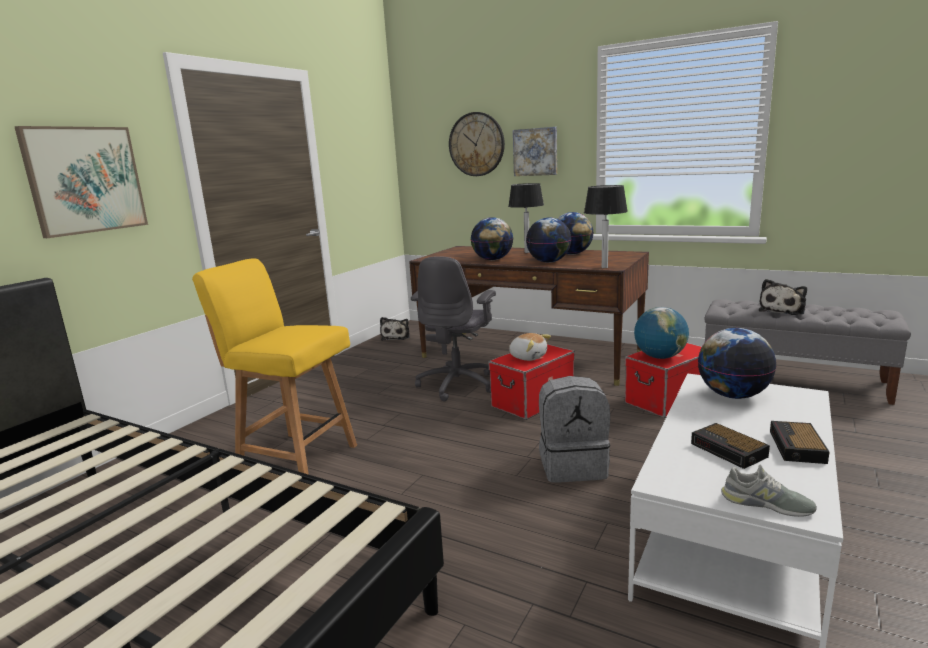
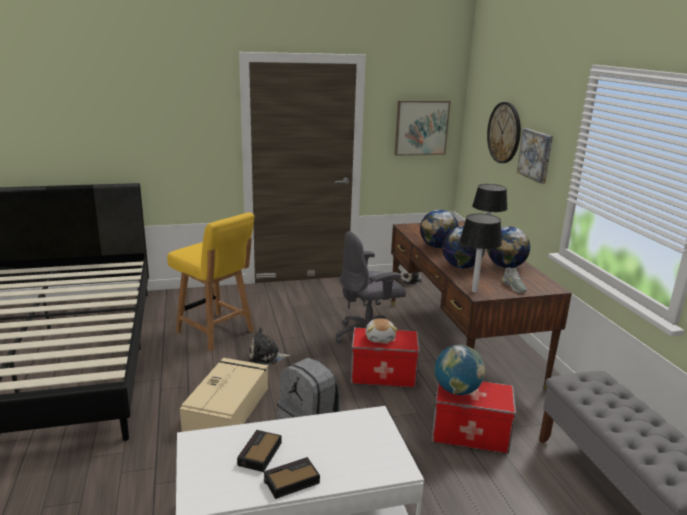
camera: 45 degrees right, 5 degrees up
(85, 180) = (173, 131): picture -> picture (421, 127)
(295, 458) = (216, 332): yellow chair -> yellow chair turned 150 degrees clockwise
(471, 503) = (228, 407): none -> beige storage box
(733, 395) = (360, 435): globe -> none
(766, 504) = (196, 483): grey shoe -> grey shoe (513, 286)
(783, 310) = (619, 414): plush toy -> plush toy (266, 357)

